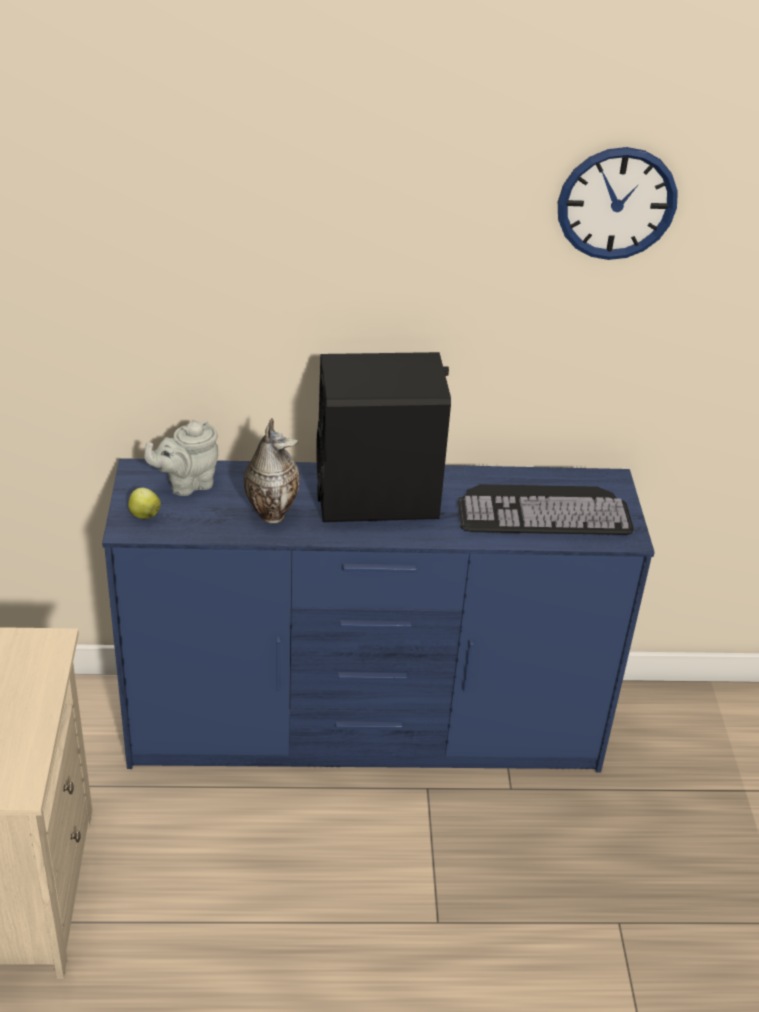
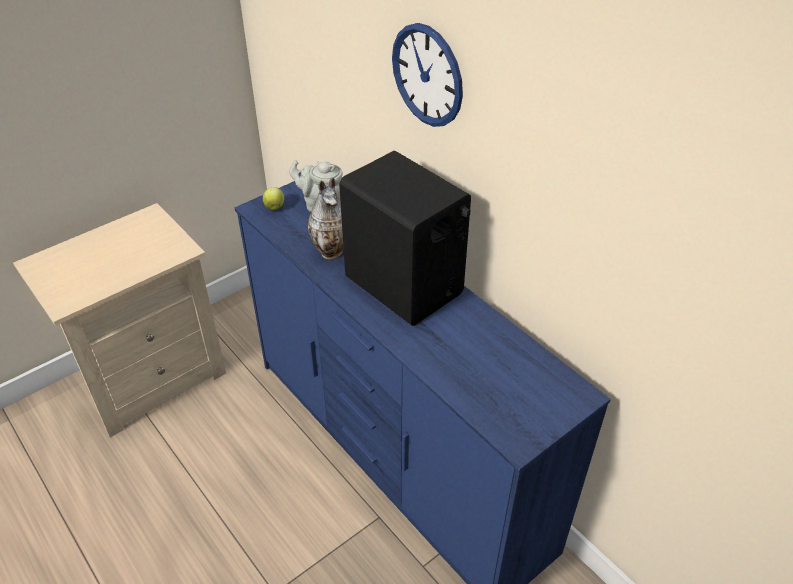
camera: 55 degrees right, 5 degrees up
(544, 509) = (492, 375): keyboard -> none
(616, 203) = (631, 121): wall clock -> wall clock (427, 75)

